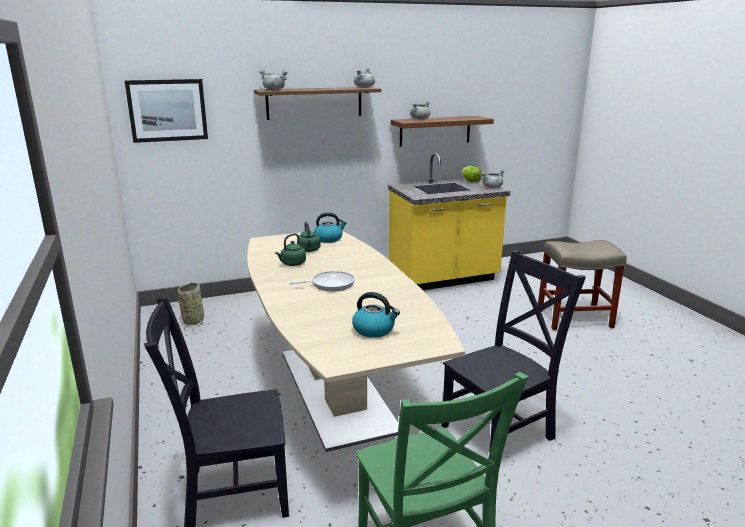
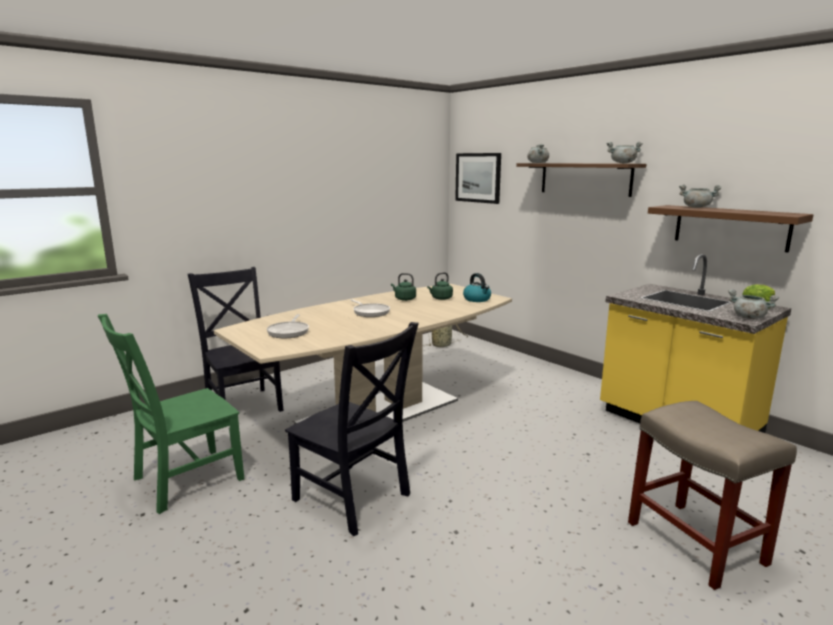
camera: 70 degrees right, 5 degrees down
(374, 330) = (289, 332): kettle -> frying pan

